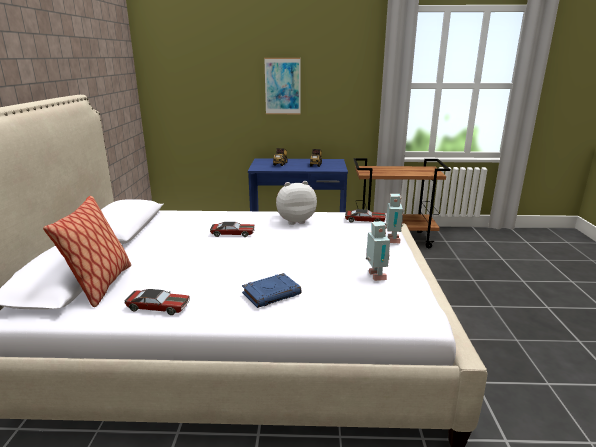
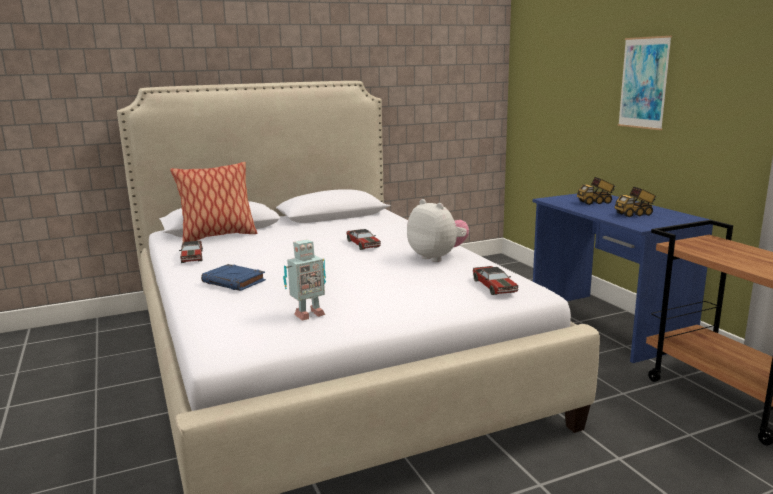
camera: 65 degrees right, 5 degrees down
(392, 240) = (436, 309): toy robot -> none

